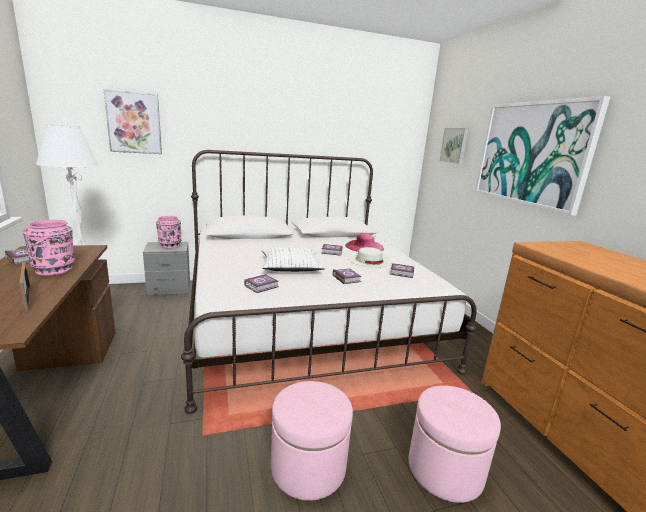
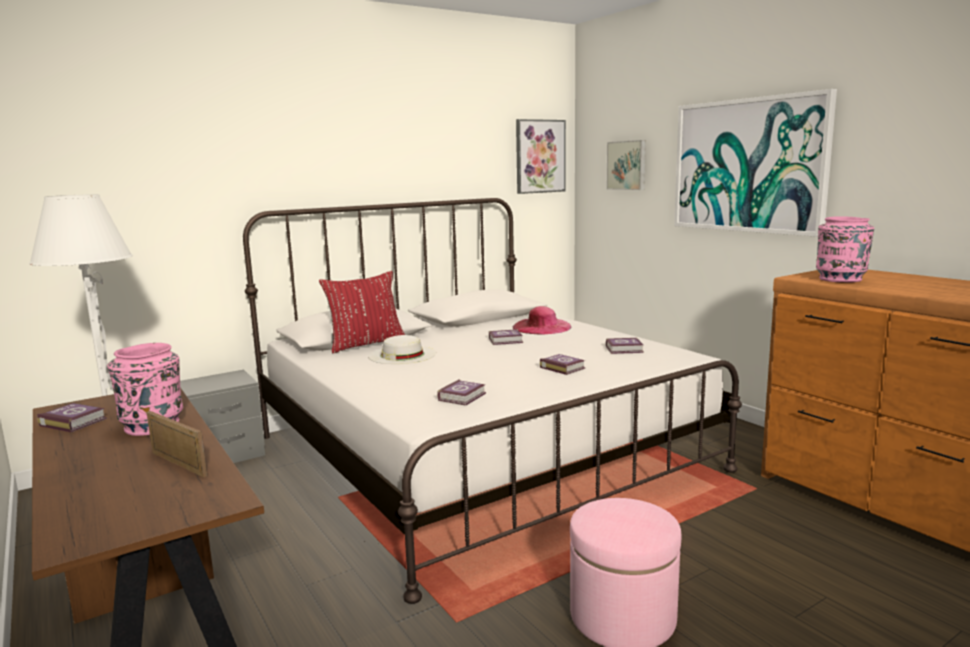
camera: 15 degrees left, 5 degrees down
(134, 123) = (139, 180): picture -> picture (540, 156)
(170, 245) = (221, 380): pink vase -> pink vase (841, 279)
(248, 239) = (366, 345): none -> red pillow
(291, 267) = (472, 368): white pillow -> none
(369, 260) = (567, 342): white hat -> white hat (402, 355)
(445, 469) = (780, 575): pink ottoman -> none

